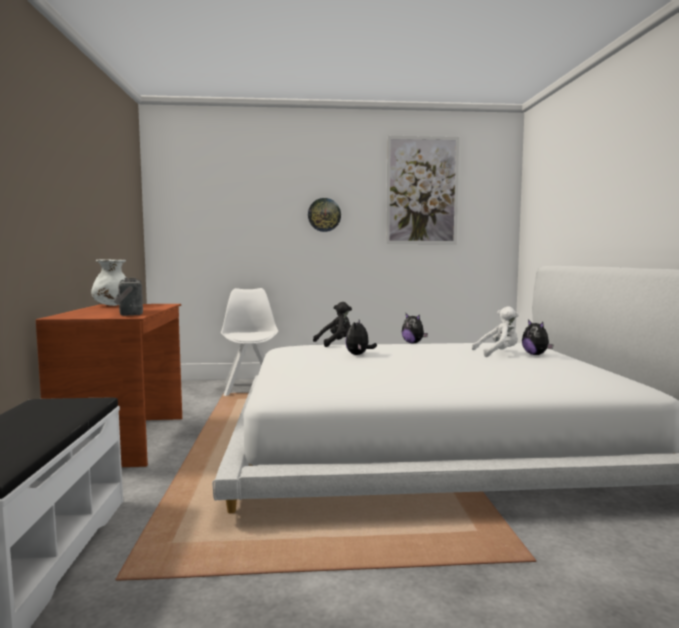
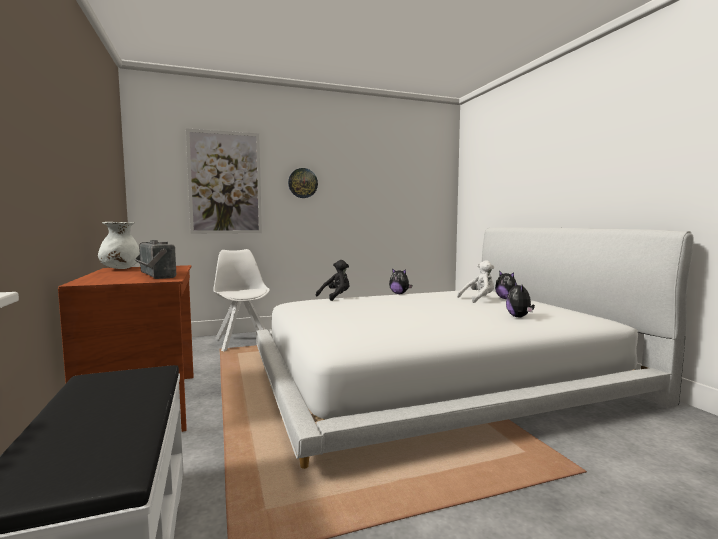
camera: 15 degrees left, 0 degrees up
(358, 355) = (370, 306): plush toy -> plush toy (519, 317)
(422, 190) = (384, 165): picture -> picture (225, 183)

